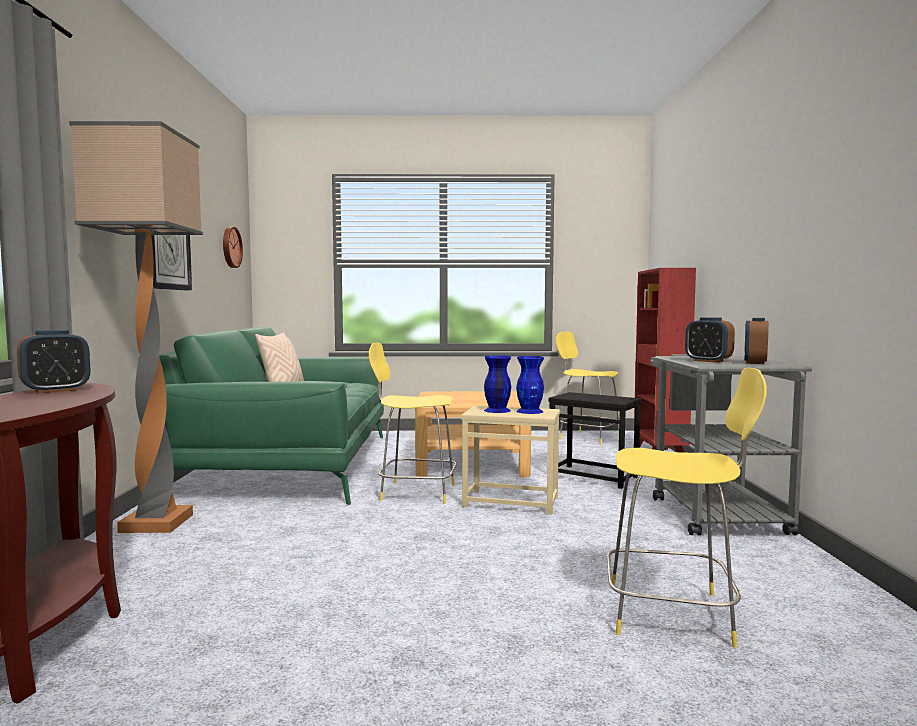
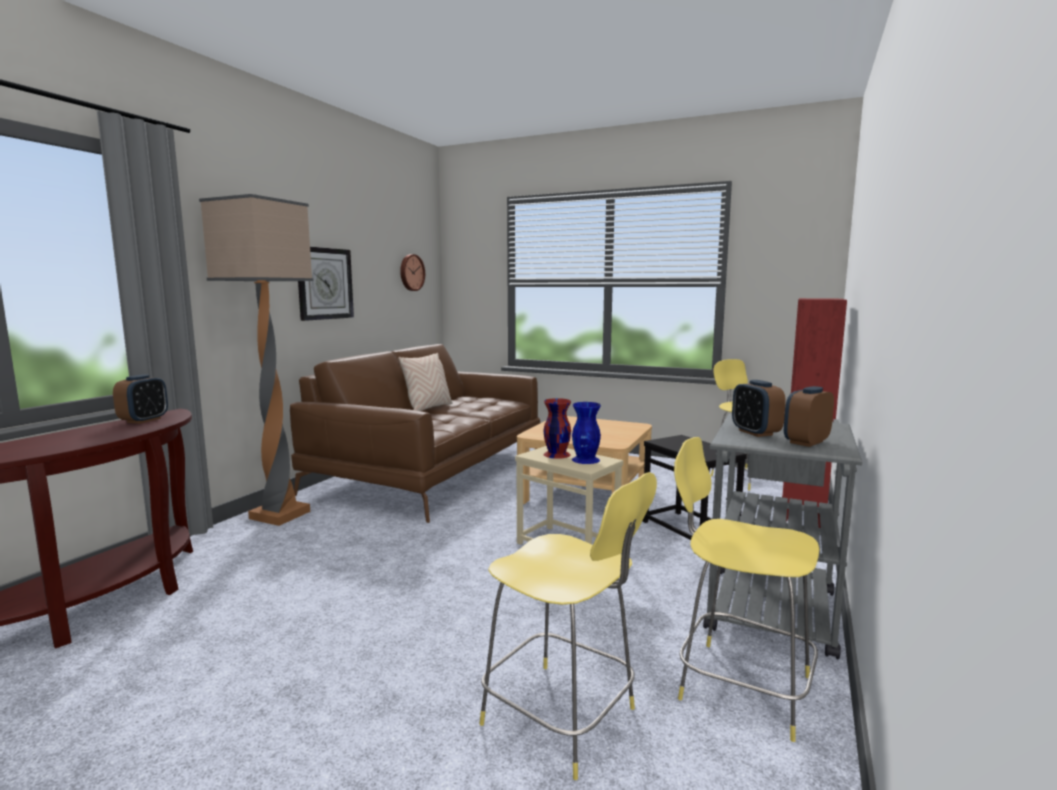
camera: 25 degrees right, 5 degrees up
(56, 390) = (144, 420): alarm clock -> alarm clock turned 60 degrees counterclockwise
(291, 464) = (432, 471): green sofa -> brown sofa
(415, 492) = (495, 519): yellow stool -> yellow stool (739, 685)
(496, 410) = (556, 454): blue vase -> red vase

